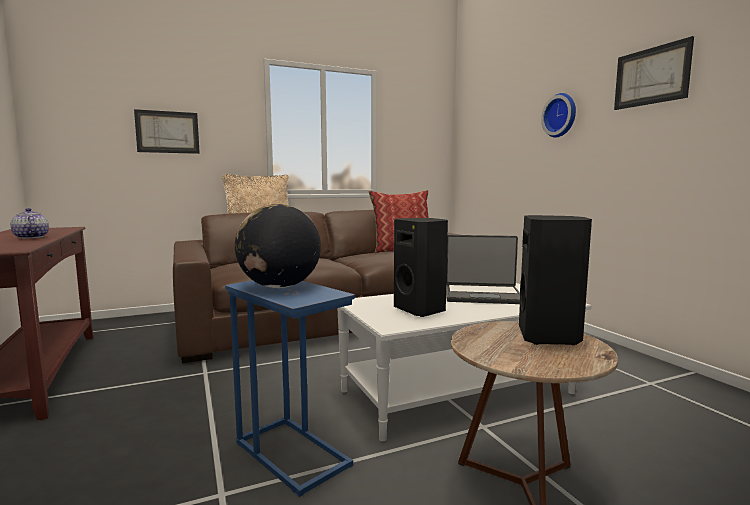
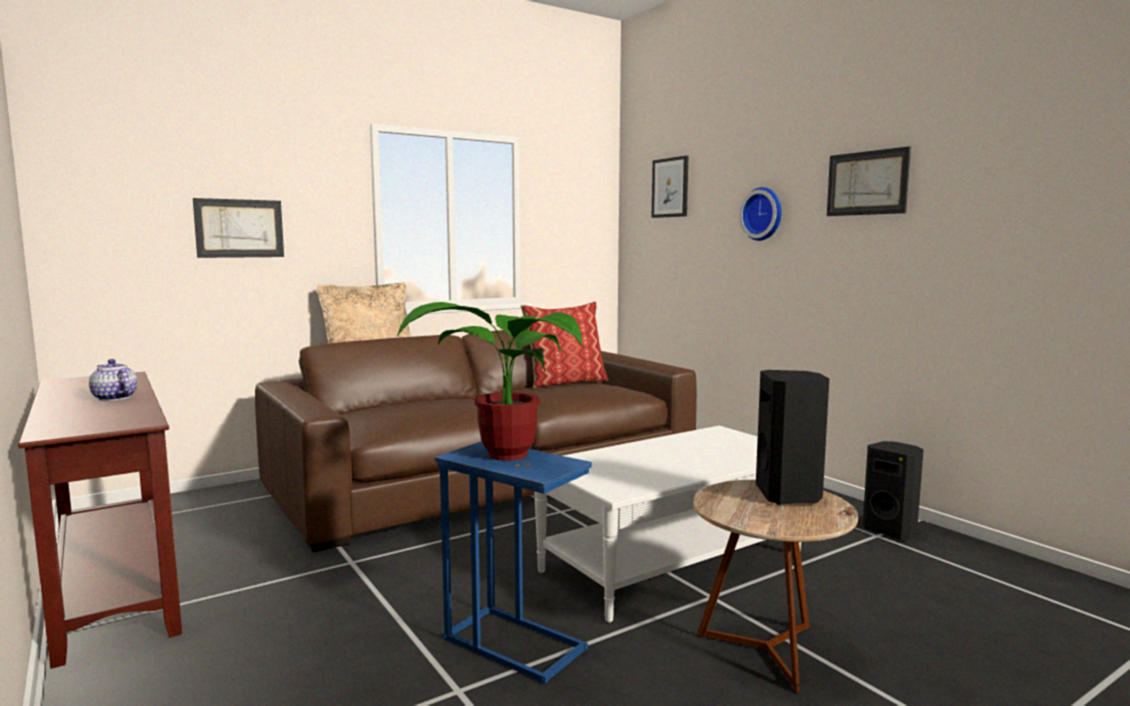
camera: 10 degrees left, 0 degrees up
(279, 287) = (501, 456): globe -> potted plant
(421, 310) = (638, 470): black speaker -> black speaker (891, 530)
(482, 295) = (696, 447): laptop -> none
(490, 104) = (670, 187): none -> picture

